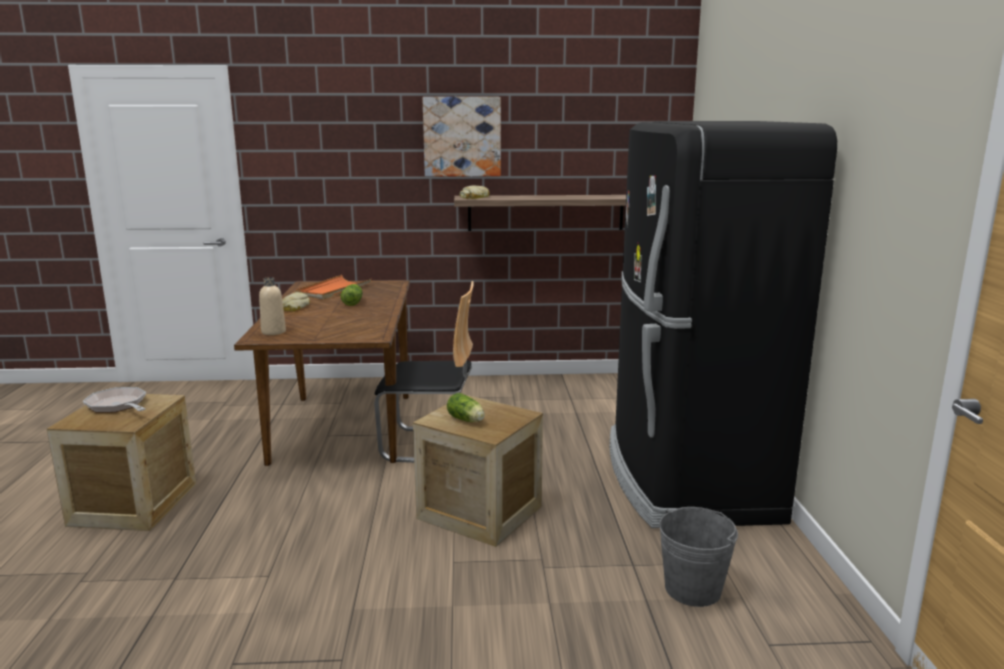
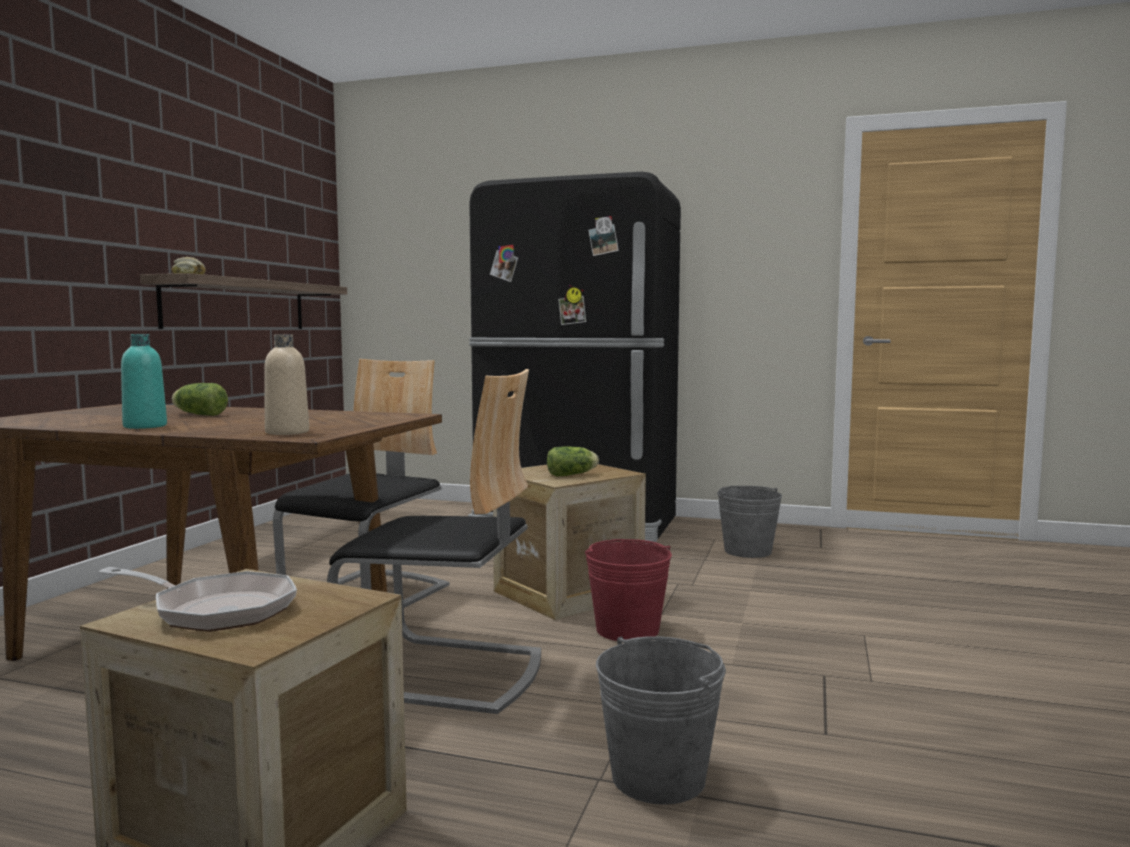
camera: 70 degrees left, 10 degrees down
(118, 406) = (216, 610): frying pan -> frying pan turned 135 degrees counterclockwise
(174, 598) = (658, 777): none -> grey bucket
(294, 307) = (145, 426): bread -> turquoise bottle
(310, 501) = (445, 672): none -> chair
(333, 290) = (83, 416): orange tray -> none
(408, 551) = (627, 630): none -> red bucket
(462, 137) = (144, 186): picture -> none

